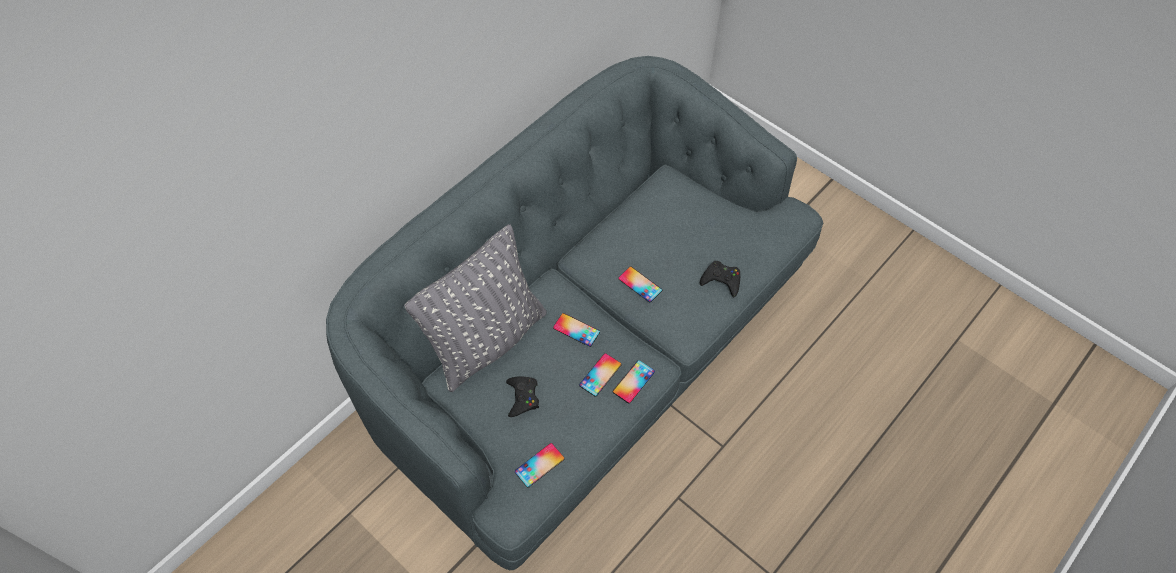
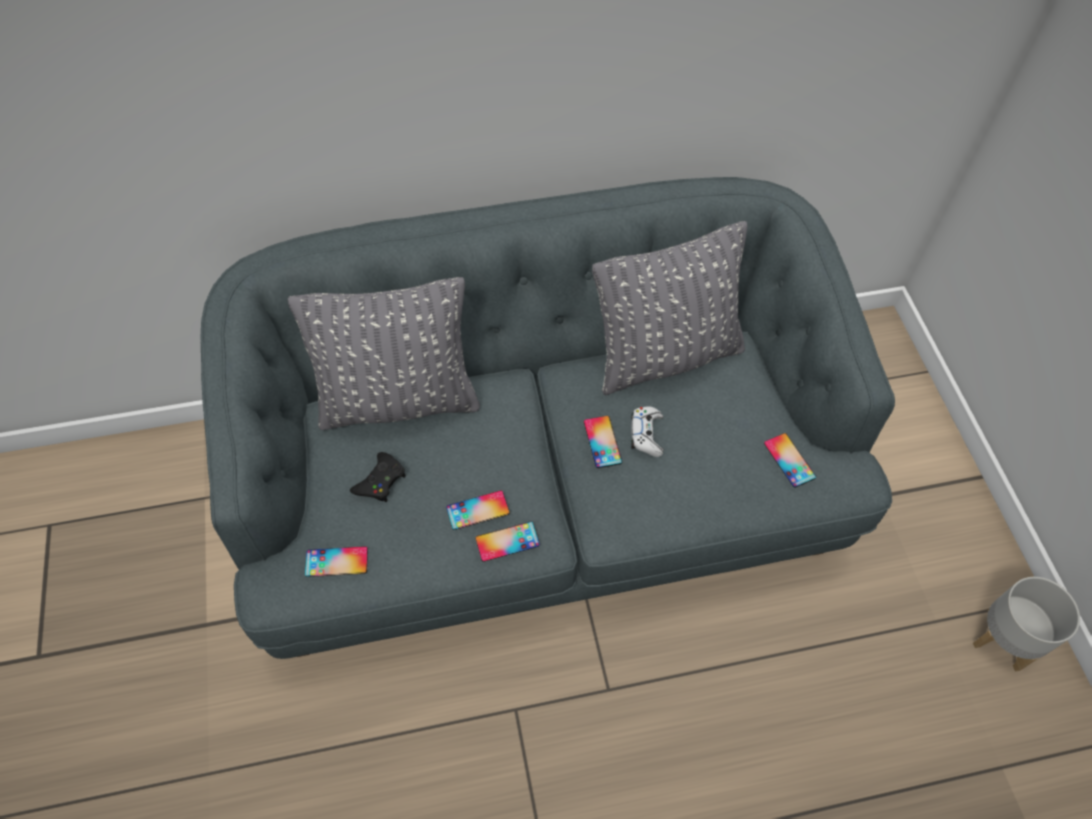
camera: 35 degrees right, 0 degrees up
(576, 330) = (495, 447): phone -> phone (789, 460)
(632, 208) = (665, 356): none -> grey pillow
(662, 263) = (646, 434): none -> white game controller
(721, 280) = (698, 495): black game controller -> none
(910, 268) = (1004, 640): none -> grey planter

